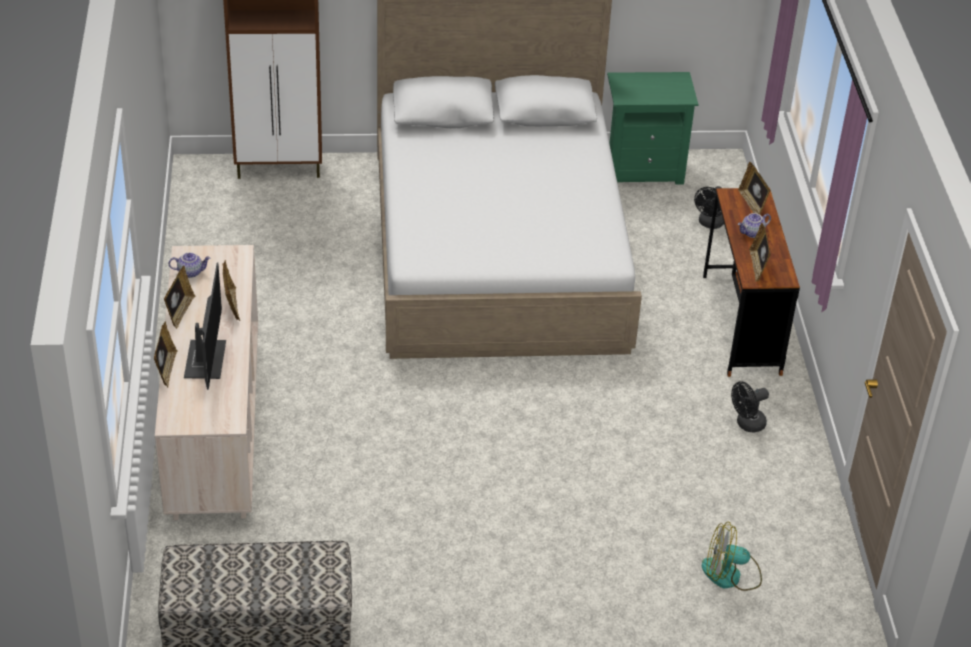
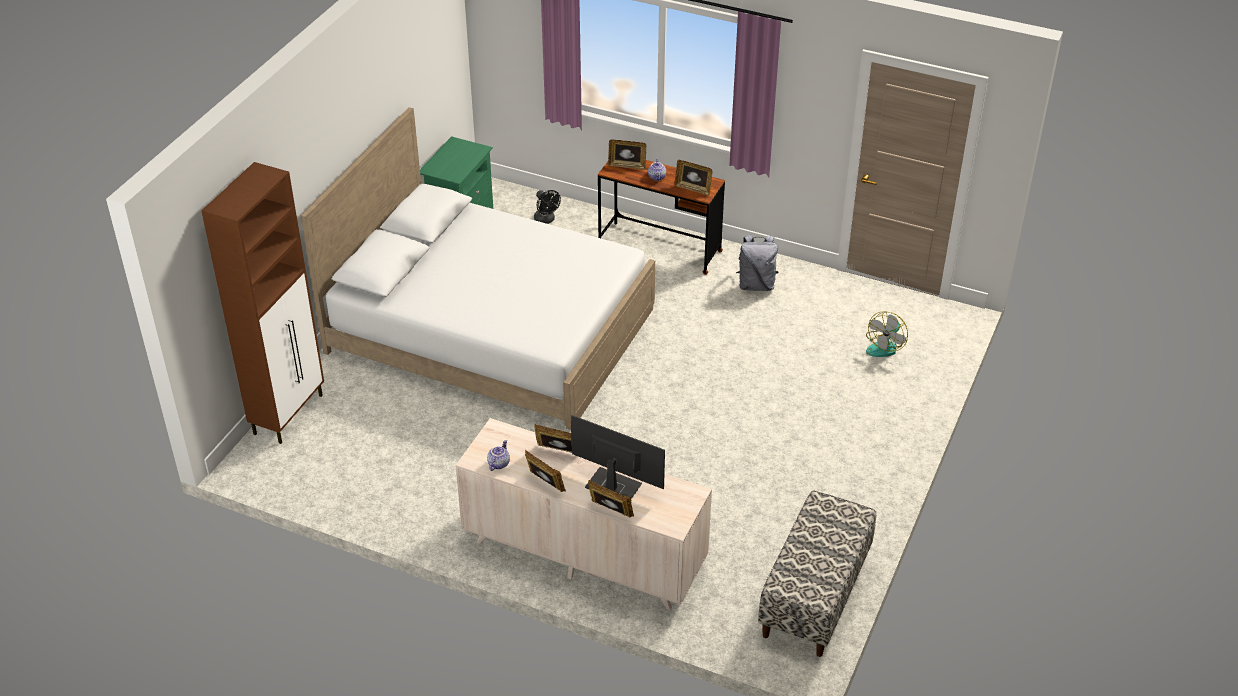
camera: 60 degrees left, 0 degrees up
(746, 424) = (756, 285): black fan -> grey backpack

